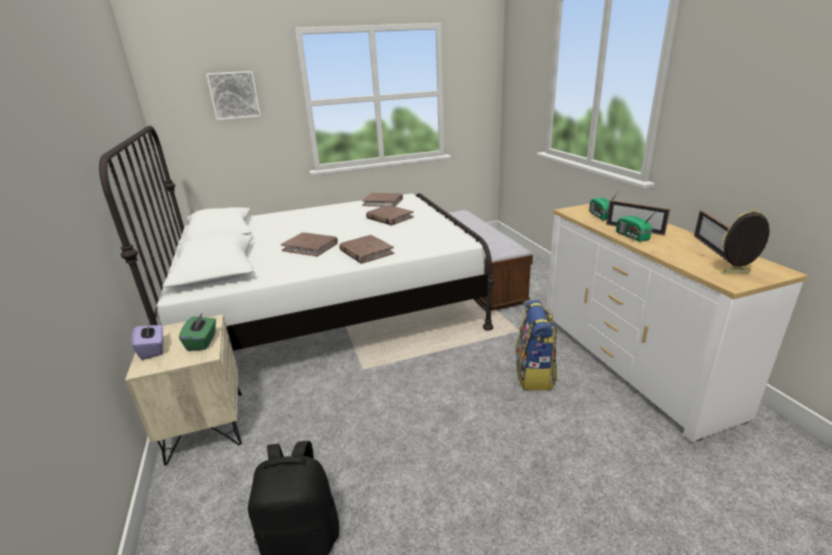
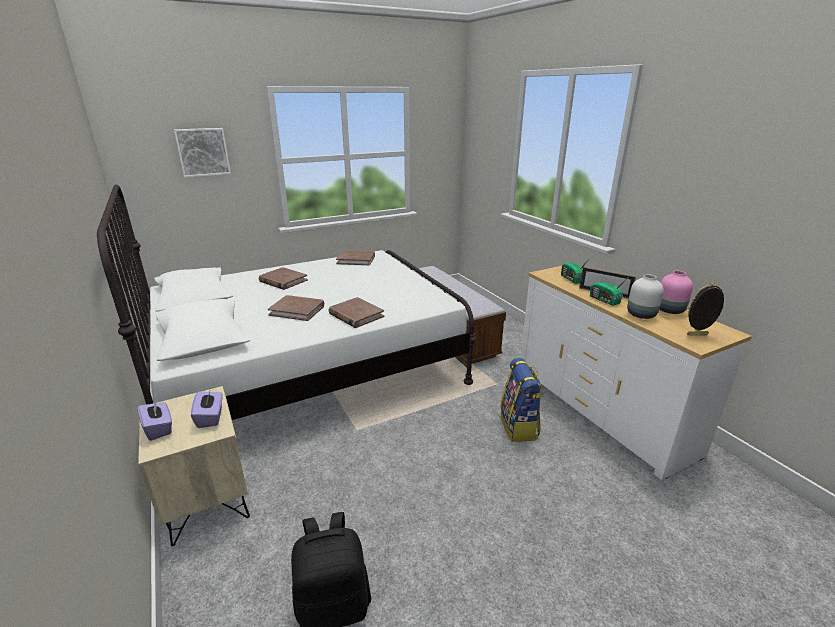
camera: 10 degrees left, 0 degrees up
(202, 342) = (210, 417): green tissue box -> purple tissue box
(389, 217) = (368, 277): brown book -> brown book (283, 281)
(671, 251) = (640, 314): none -> white vase
(710, 247) = (670, 310): picture frame -> pink vase

